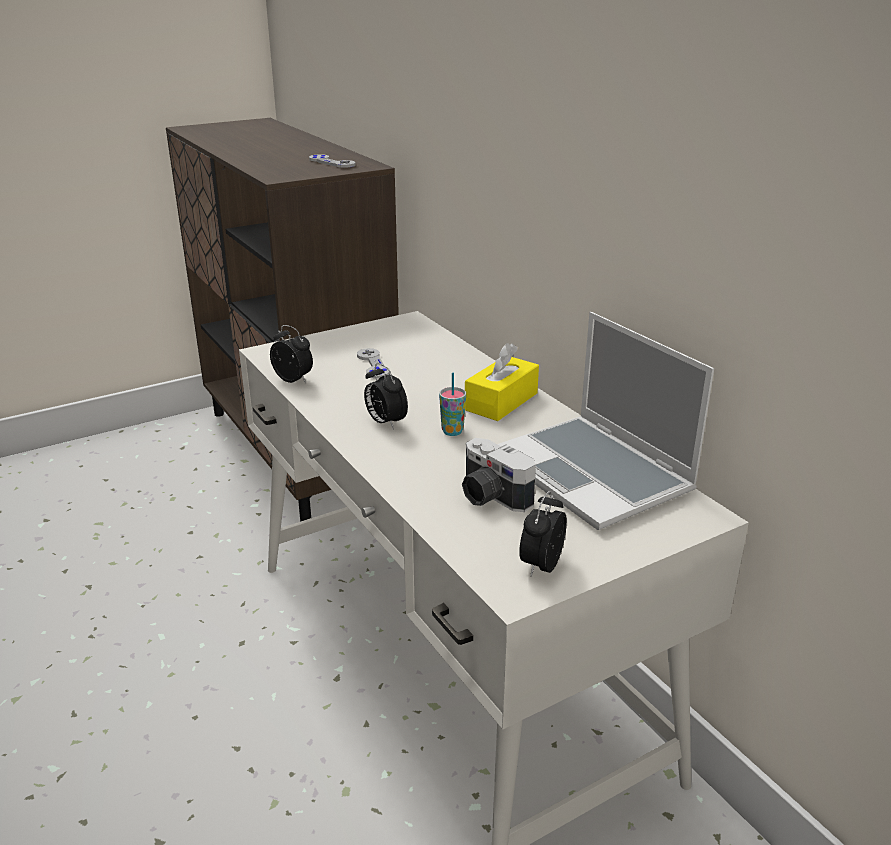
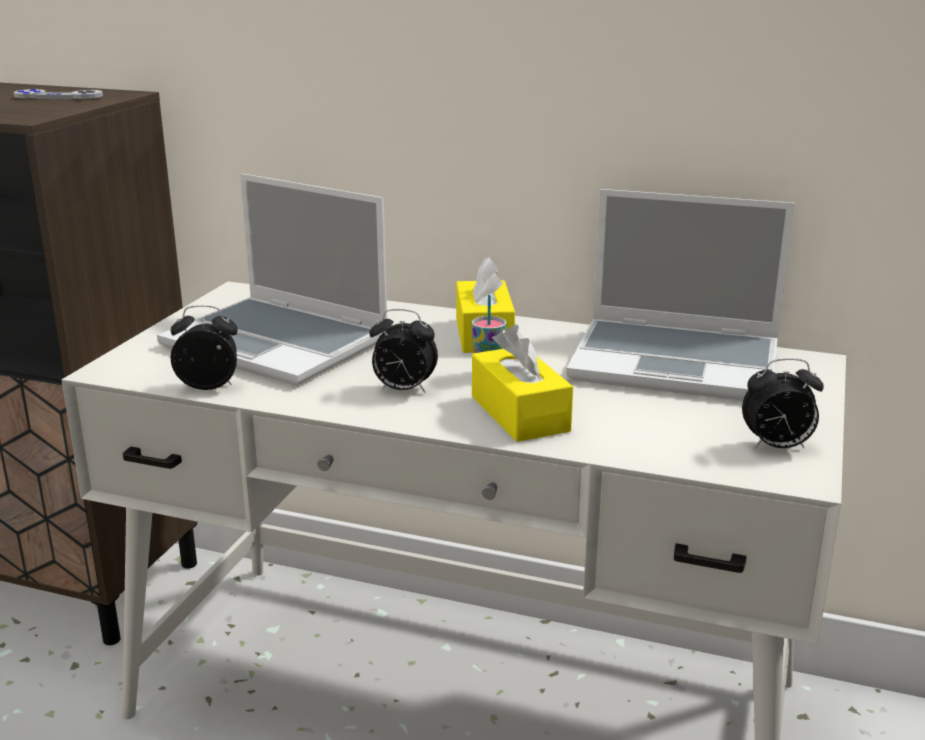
camera: 40 degrees left, 5 degrees down
(373, 365) = (279, 343): grey game controller -> laptop
(422, 466) = (519, 413): none -> yellow tissue box
(490, 496) = (631, 413): camera -> none
(541, 565) = (776, 447): alarm clock -> alarm clock turned 75 degrees counterclockwise

